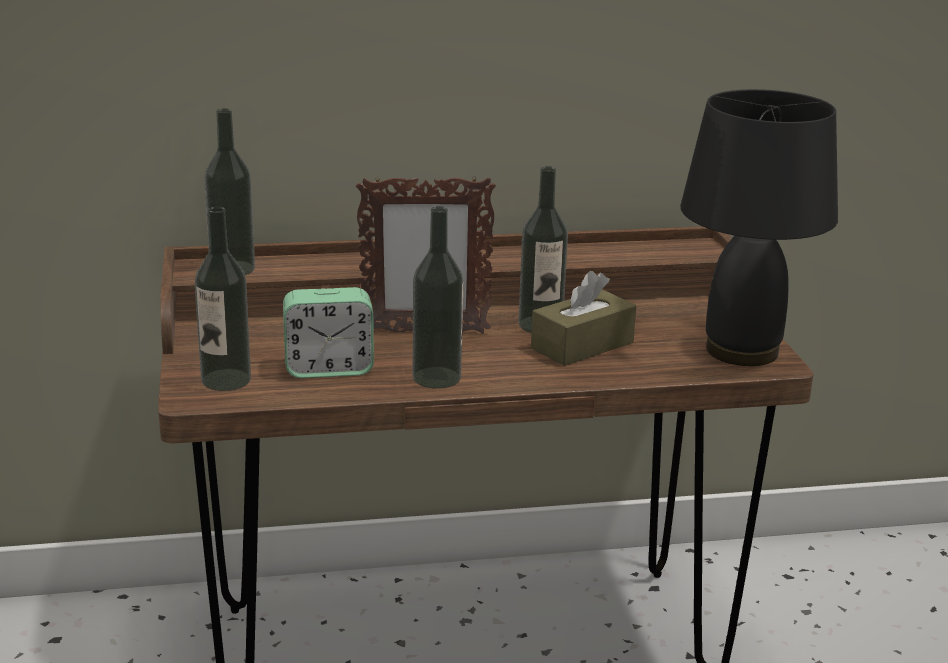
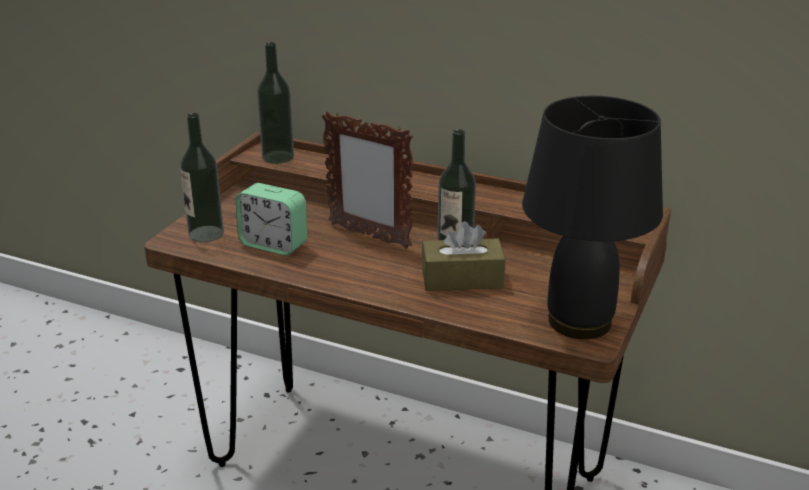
camera: 35 degrees right, 5 degrees up
(436, 377) = (329, 272): bottle -> none

